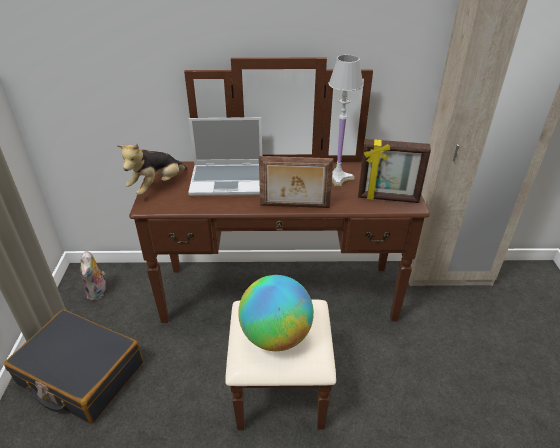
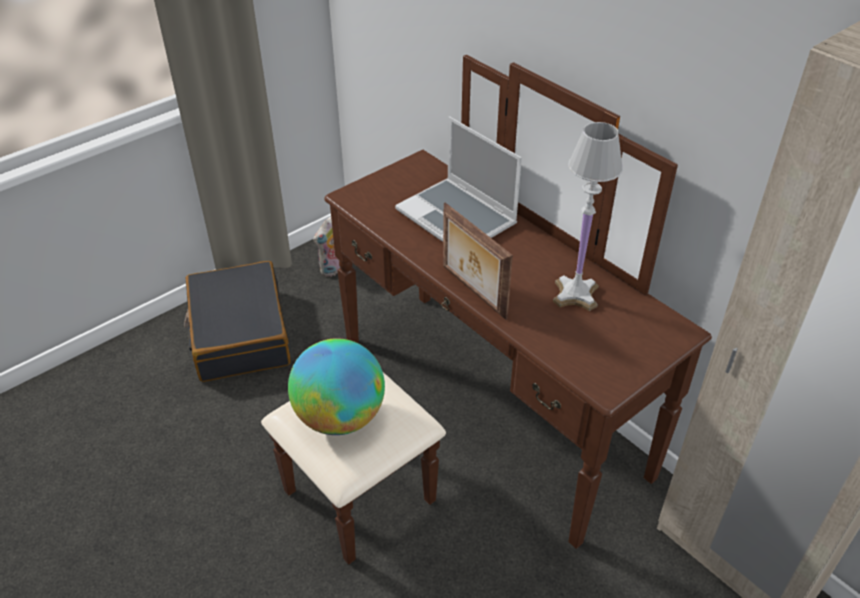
camera: 50 degrees right, 5 degrees up
(157, 186) = (386, 181): plush toy -> none
(388, 198) = (590, 359): picture frame -> none

